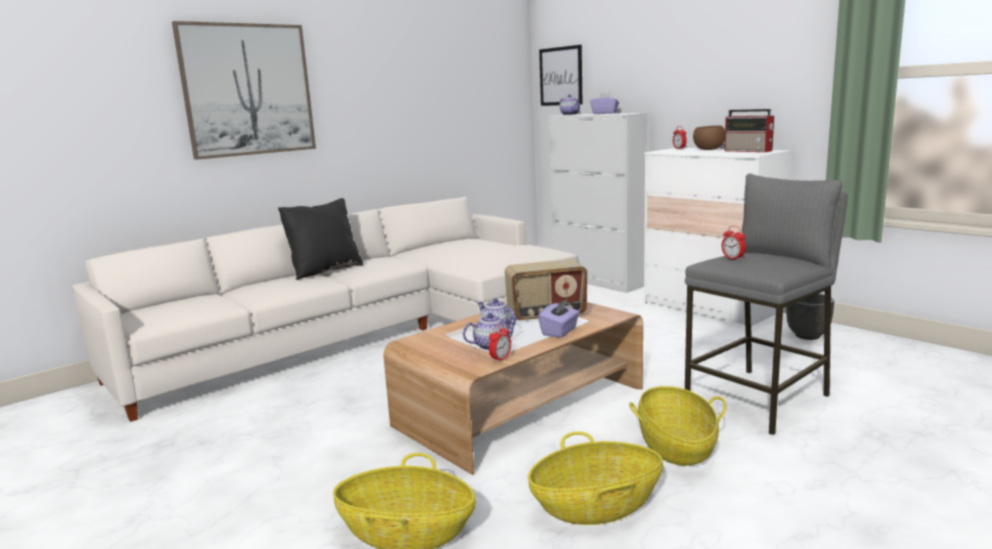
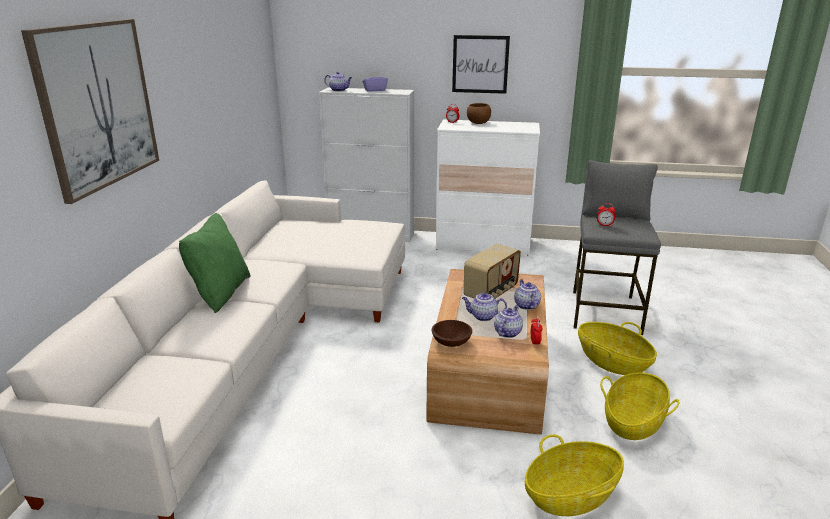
camera: 40 degrees left, 10 degrees up
(324, 270) = (220, 293): black pillow -> green pillow
(425, 339) = (451, 342): none -> brown bowl
(559, 331) = (526, 305): purple tissue box -> teapot
(561, 76) = (312, 50): picture -> picture (480, 64)
(749, 151) = (515, 125): radio -> none
(808, 336) = (566, 254): black planter -> none

